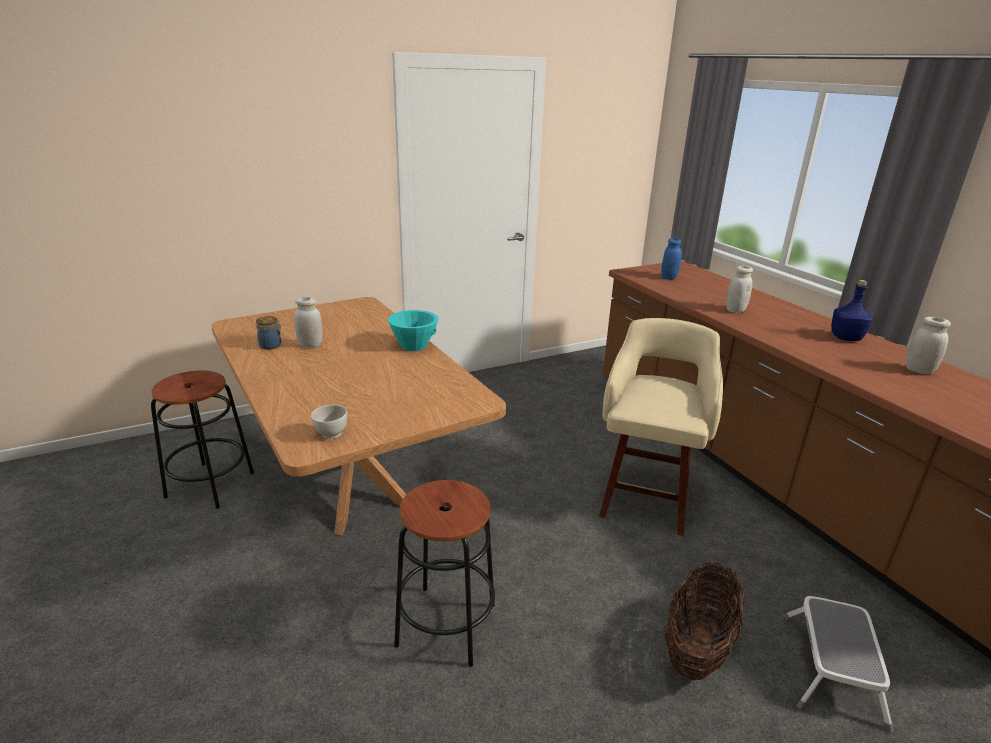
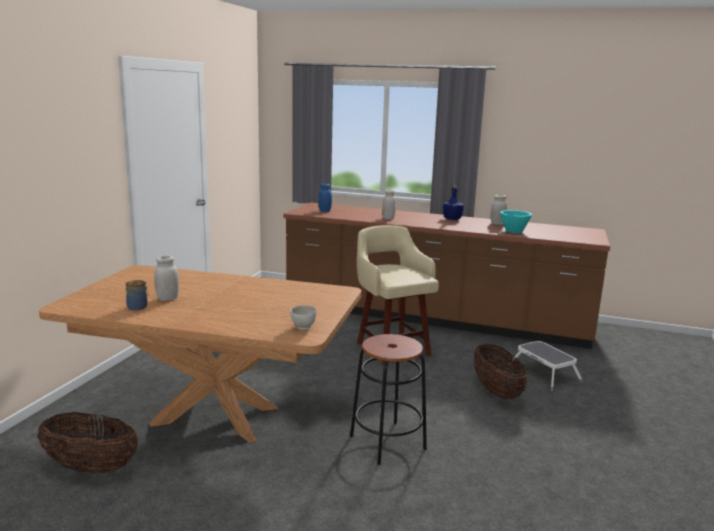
camera: 45 degrees left, 10 degrees down
(210, 485) = (90, 468): black stool -> basket
(414, 345) = (241, 280): turquoise bowl -> turquoise bowl (513, 231)

